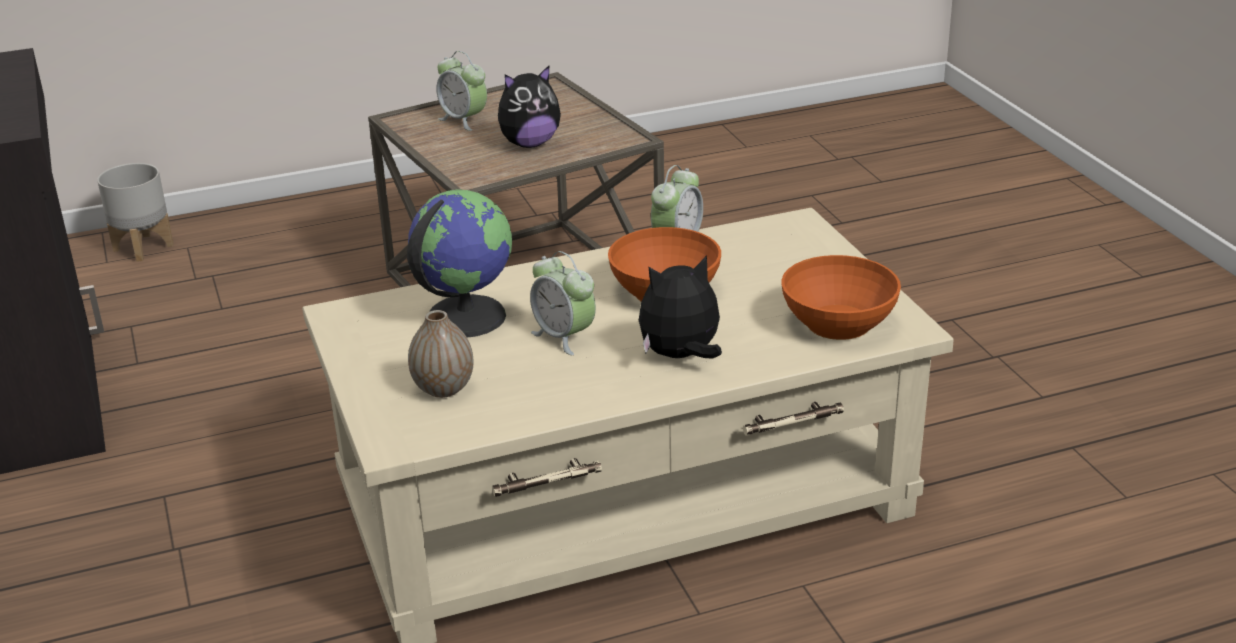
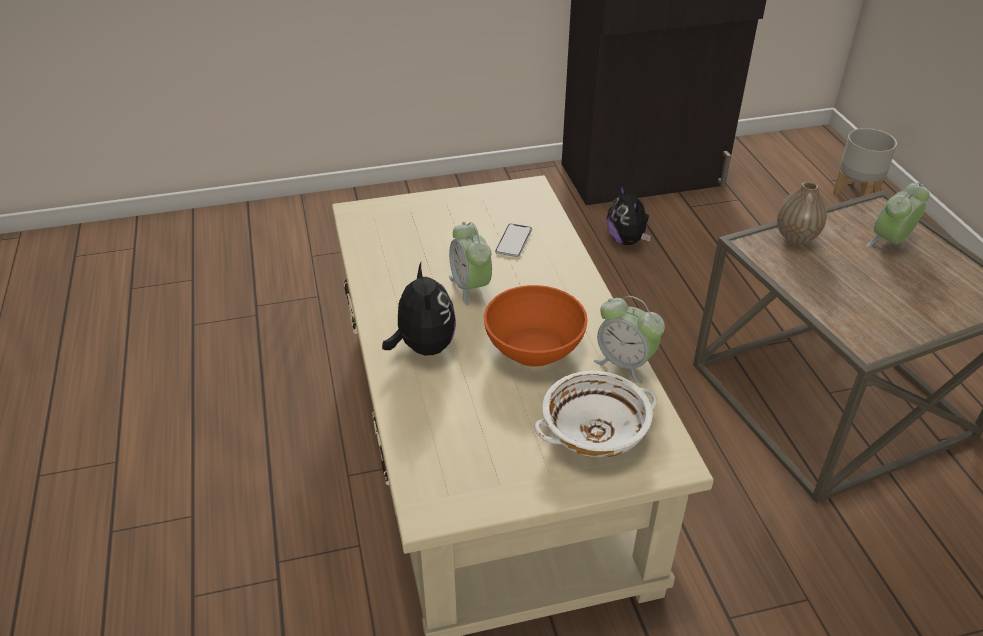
camera: 95 degrees right, 10 degrees up
(443, 389) = (415, 231): vase -> vase (796, 237)
(465, 316) = (513, 241): globe -> phone
(529, 143) = (842, 280): plush toy -> plush toy (627, 240)
(564, 337) = (470, 287): alarm clock -> alarm clock turned 75 degrees counterclockwise
(777, 256) = (595, 432): none -> white bowl
(837, 323) = (452, 455): orange bowl -> none

